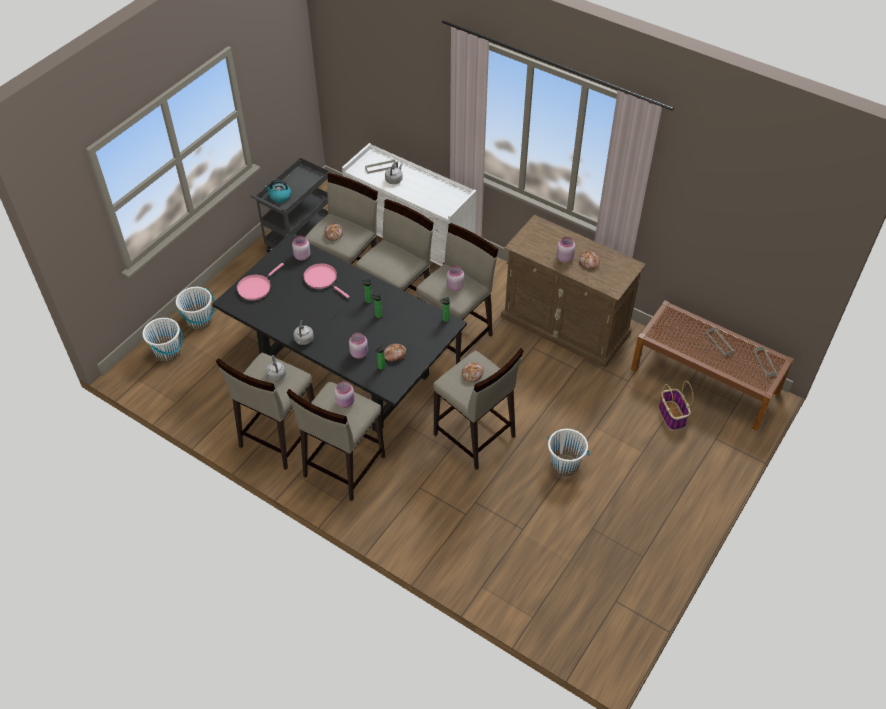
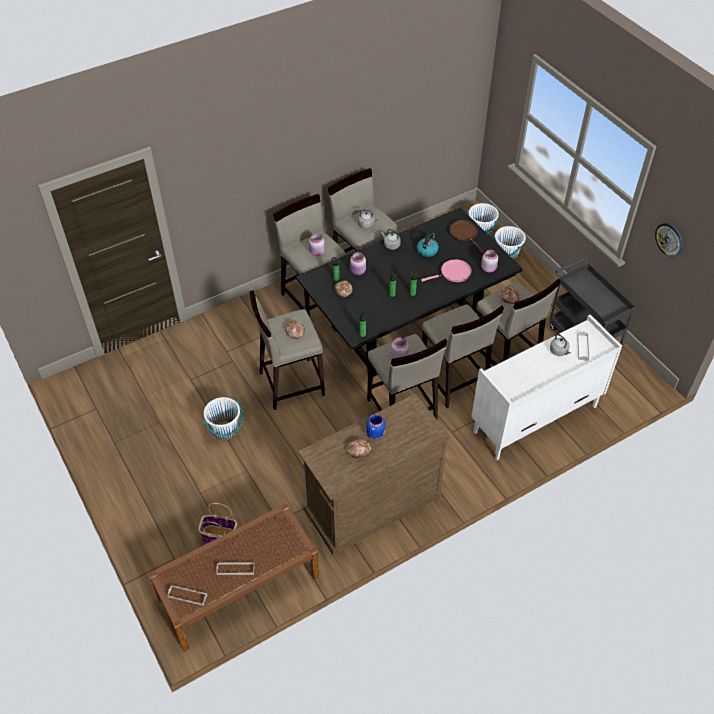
camera: 115 degrees right, 0 degrees up
(256, 287) = (465, 234): pink frying pan -> brown frying pan
(273, 89) = (669, 239): none -> wall clock
(279, 197) = (587, 285): kettle -> kettle (427, 250)
(564, 258) = (376, 433): pink jar -> blue jar

